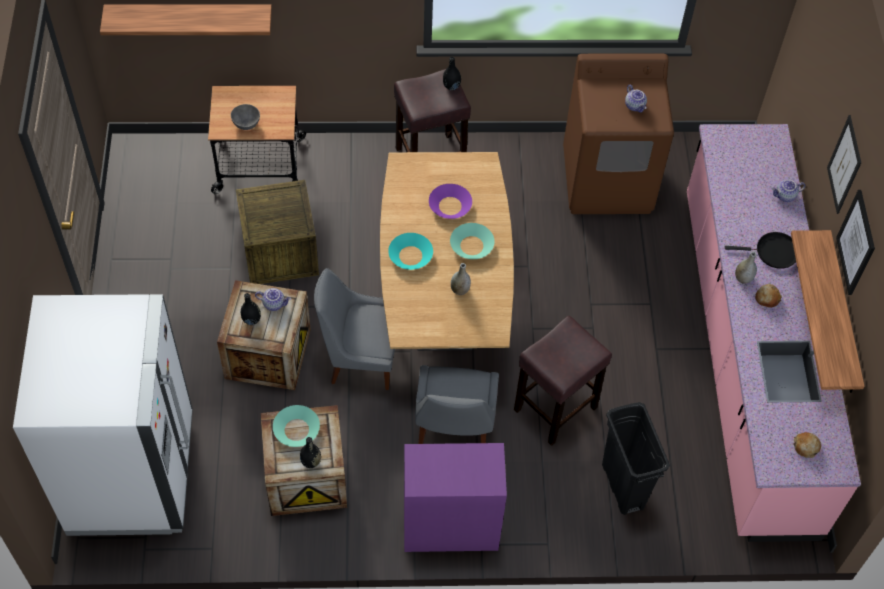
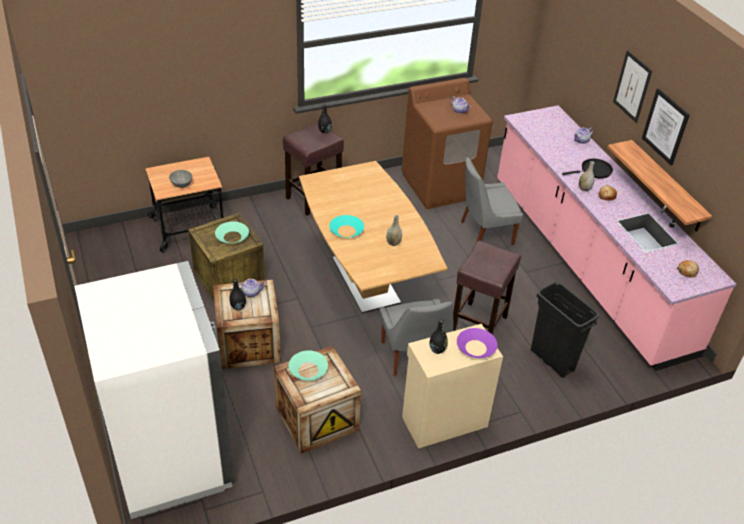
camera: 20 degrees left, 15 degrees down
(189, 16) = (124, 106): shelf -> none
(311, 462) = (330, 388): black vase -> black vase (437, 349)
(360, 358) = (321, 329): grey chair -> grey chair (484, 233)
(449, 526) = (443, 420): purple cabinet -> beige cabinet
(450, 206) = (359, 196): purple bowl -> purple bowl (476, 348)
(471, 245) = (387, 215): turquoise bowl -> turquoise bowl (232, 237)

